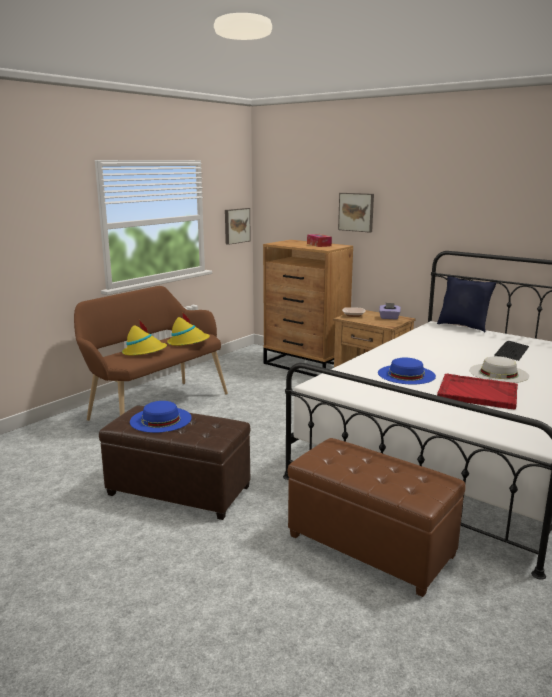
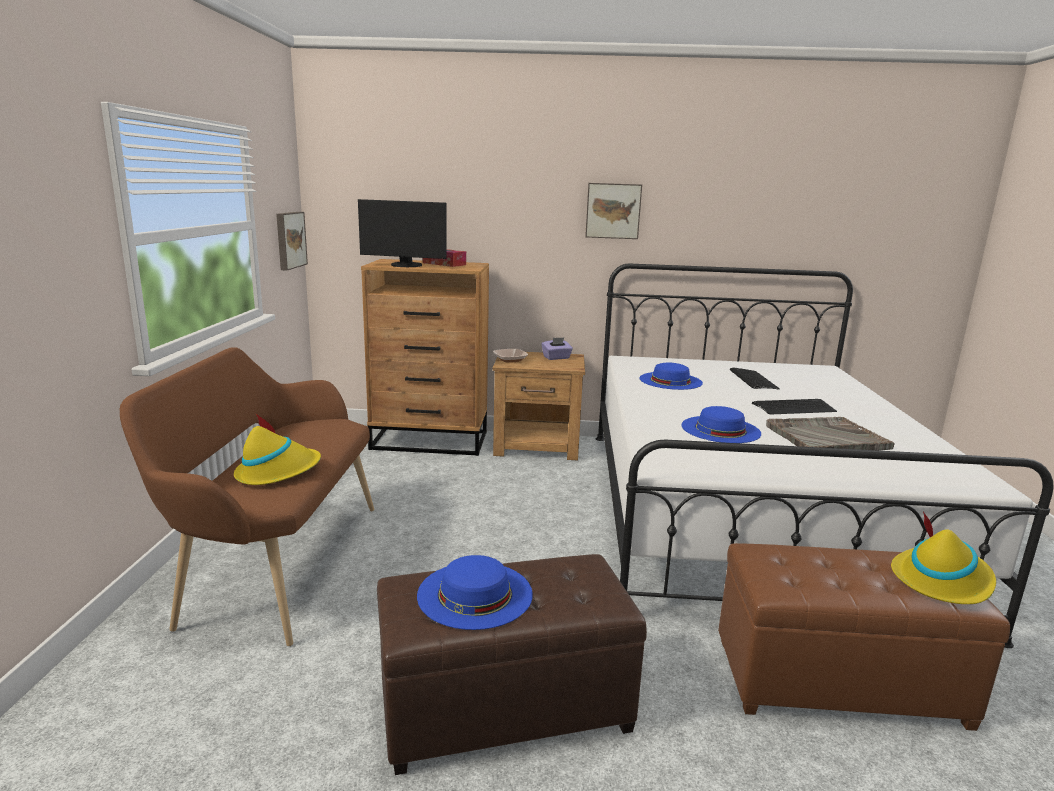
camera: 35 degrees left, 0 degrees up
(188, 342) = (329, 439): yellow hat -> yellow hat (941, 580)
(290, 245) = (405, 265): none -> monitor
(356, 212) = (490, 215): picture -> picture (613, 211)
(439, 342) = (670, 380): none -> blue hat
(463, 326) = (654, 357): blue pillow -> none
(477, 393) = (825, 437): red tray -> grey tray
(498, 373) = (793, 408): white hat -> keyboard

